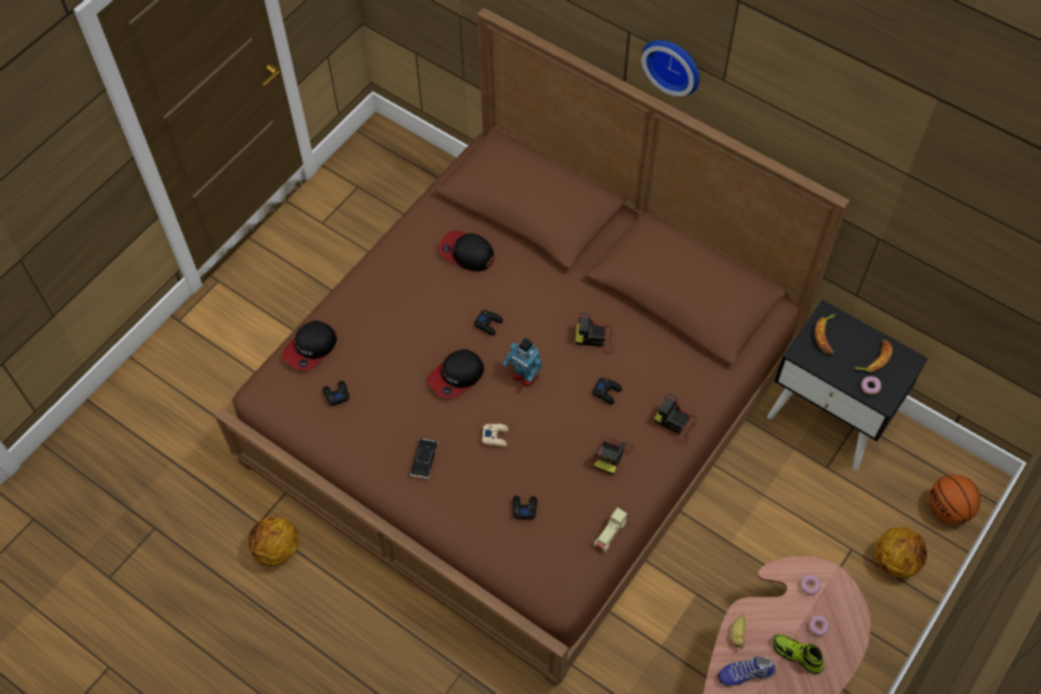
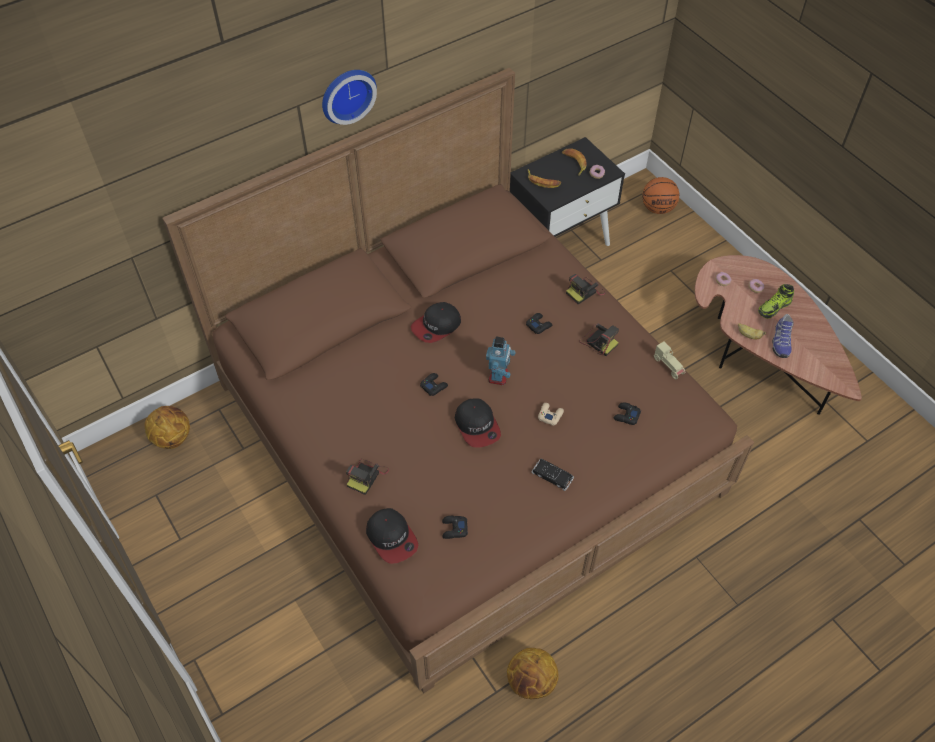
camera: 70 degrees left, 5 degrees down
(466, 253) = (349, 380): cap -> cap (436, 326)
(524, 376) = (499, 376): toy robot -> toy robot turned 45 degrees counterclockwise
(595, 338) = (483, 316): camera -> camera (366, 476)
(895, 560) = (687, 250): basketball -> basketball (172, 437)

